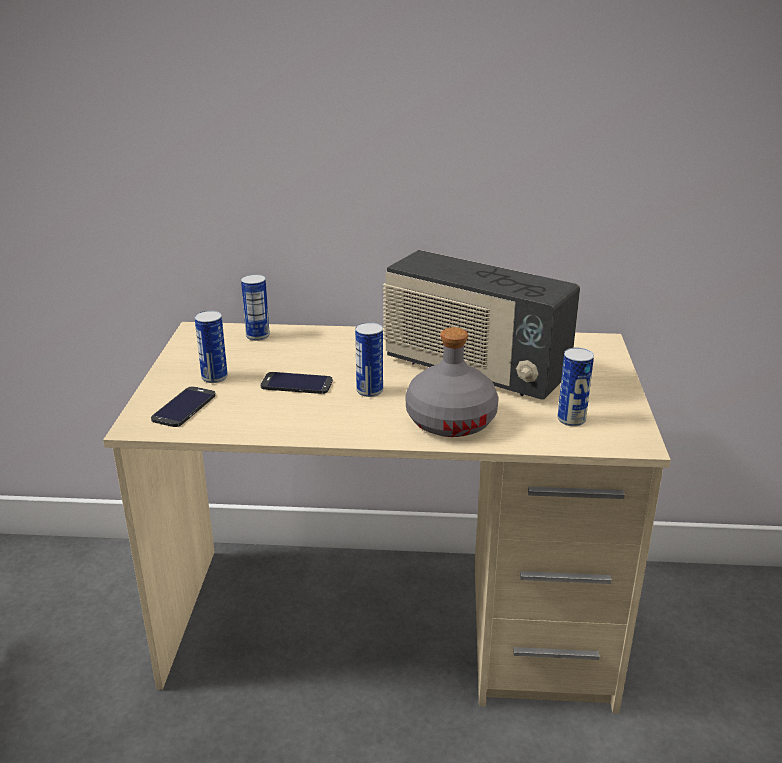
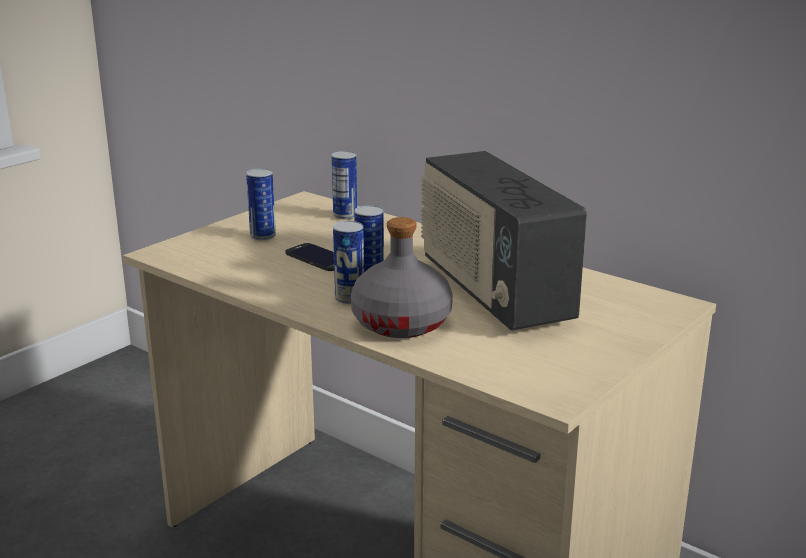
camera: 35 degrees right, 5 degrees down
(184, 407) = (208, 250): phone -> none
(571, 419) = (520, 358): can -> can (349, 298)

